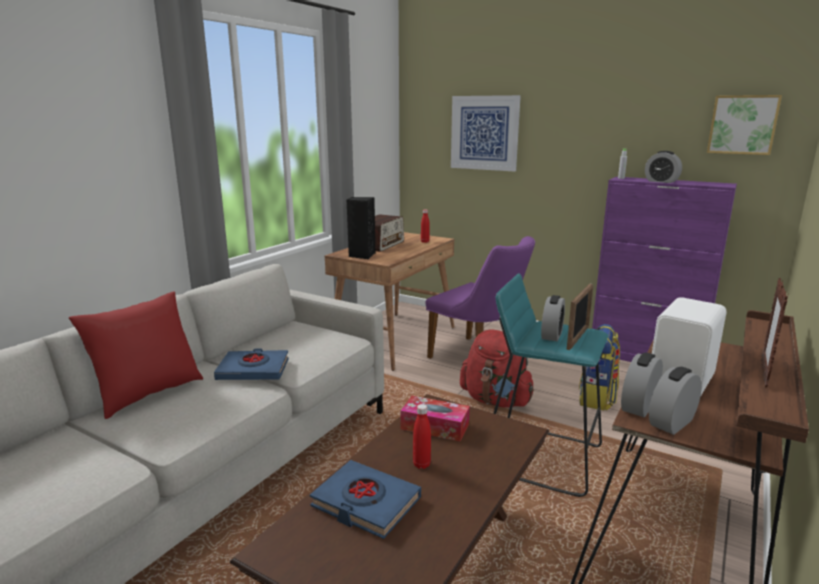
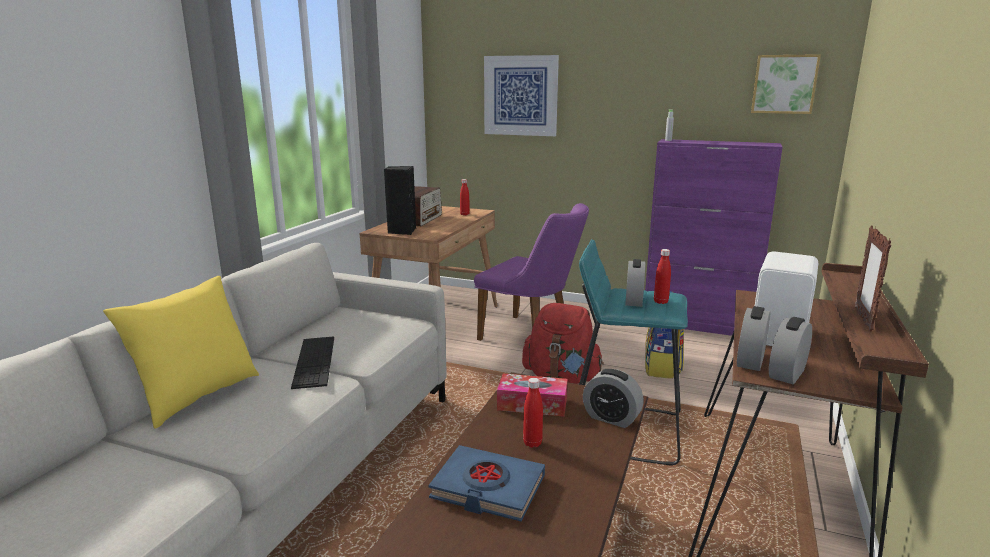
camera: 10 degrees left, 0 degrees up
(148, 394) = (197, 397): red pillow -> yellow pillow
(253, 370) = (314, 361): blue book -> keyboard
(578, 338) = (660, 302): picture frame -> red bottle
(661, 181) = (709, 142): alarm clock -> alarm clock (611, 418)

